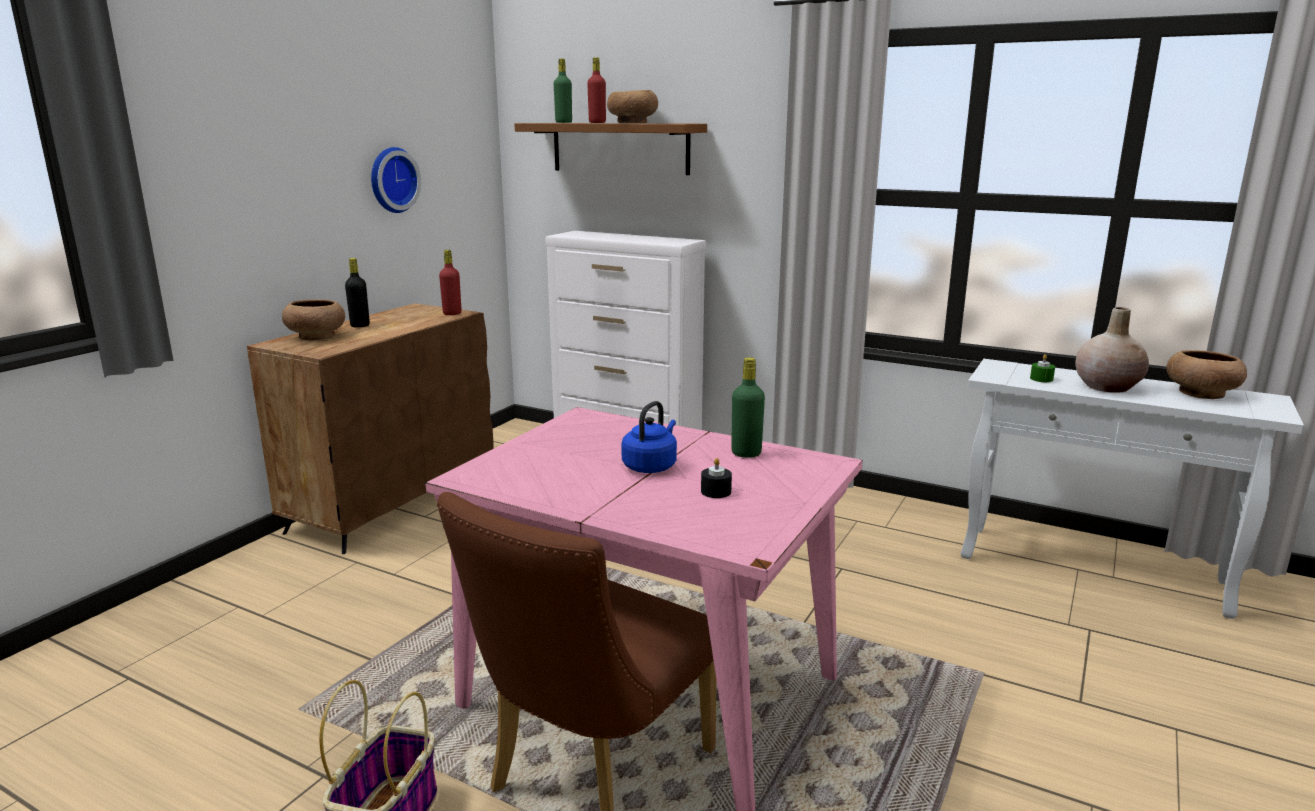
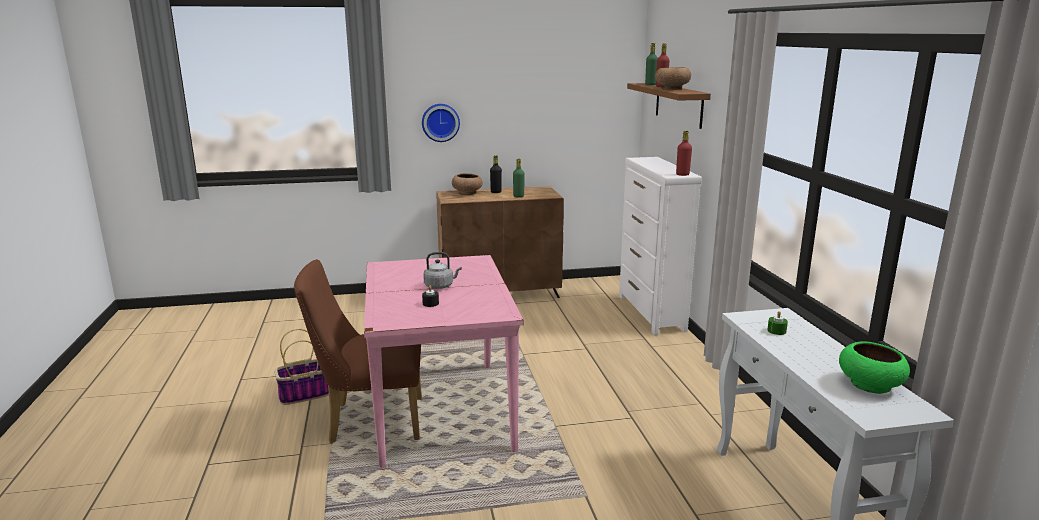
camera: 50 degrees right, 0 degrees up
(391, 180) = (544, 113): wall clock -> wall clock (440, 122)
(452, 313) = (548, 195): red bottle -> red bottle (682, 174)
(651, 466) = (440, 286): blue kettle -> grey kettle
(746, 453) = (487, 296): green bottle -> green bottle (518, 196)
(1107, 387) = (807, 352): beige vase -> none
(1200, 393) = (870, 384): brown bowl -> green bowl

